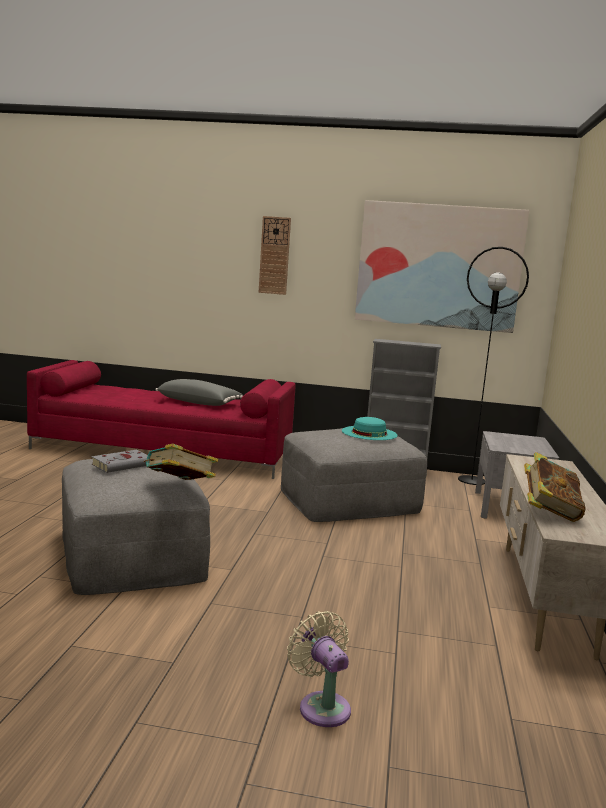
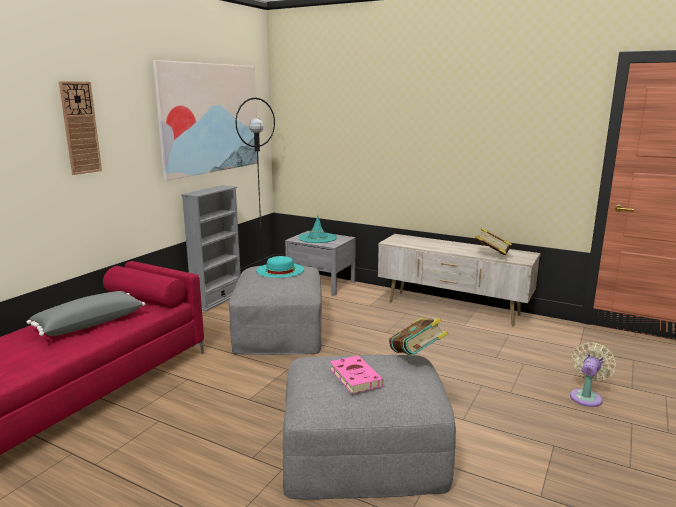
camera: 70 degrees left, 5 degrees up
(123, 465) = (354, 377): grey book -> pink book
(322, 706) = (586, 396): beige fan -> beige fan turned 135 degrees clockwise
(517, 442) = (317, 238): none -> turquoise hat

